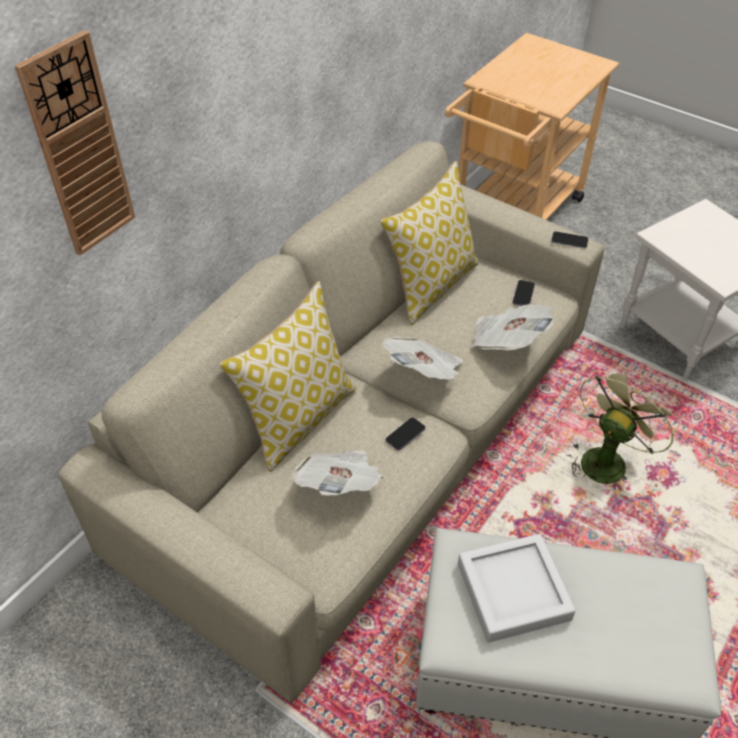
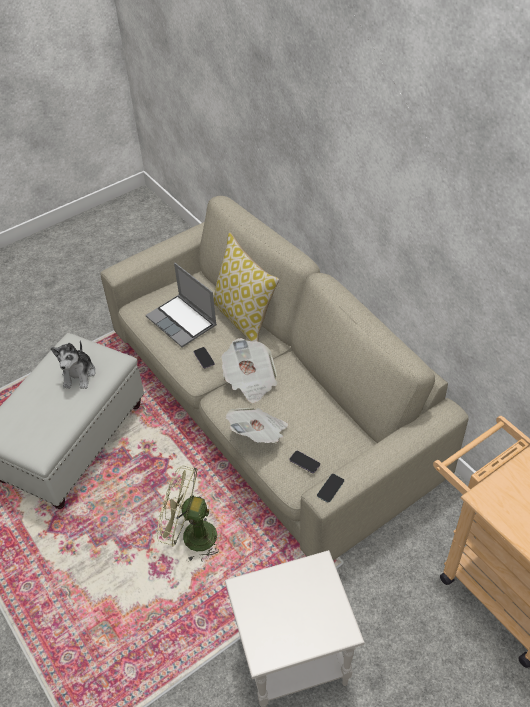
camera: 110 degrees right, 0 degrees up
(79, 149) = (270, 98): wall clock -> none
(340, 484) = (183, 321): newspaper -> laptop
(431, 285) = (341, 413): pillow -> none
(513, 591) = (79, 374): grey tray -> plush toy
(606, 458) = (191, 536): green fan -> green fan turned 135 degrees clockwise

